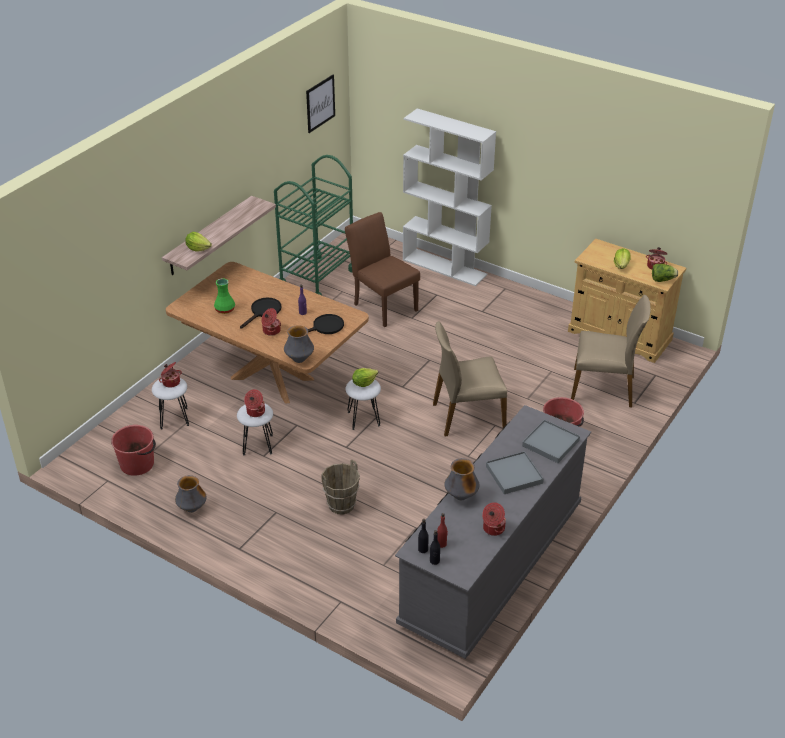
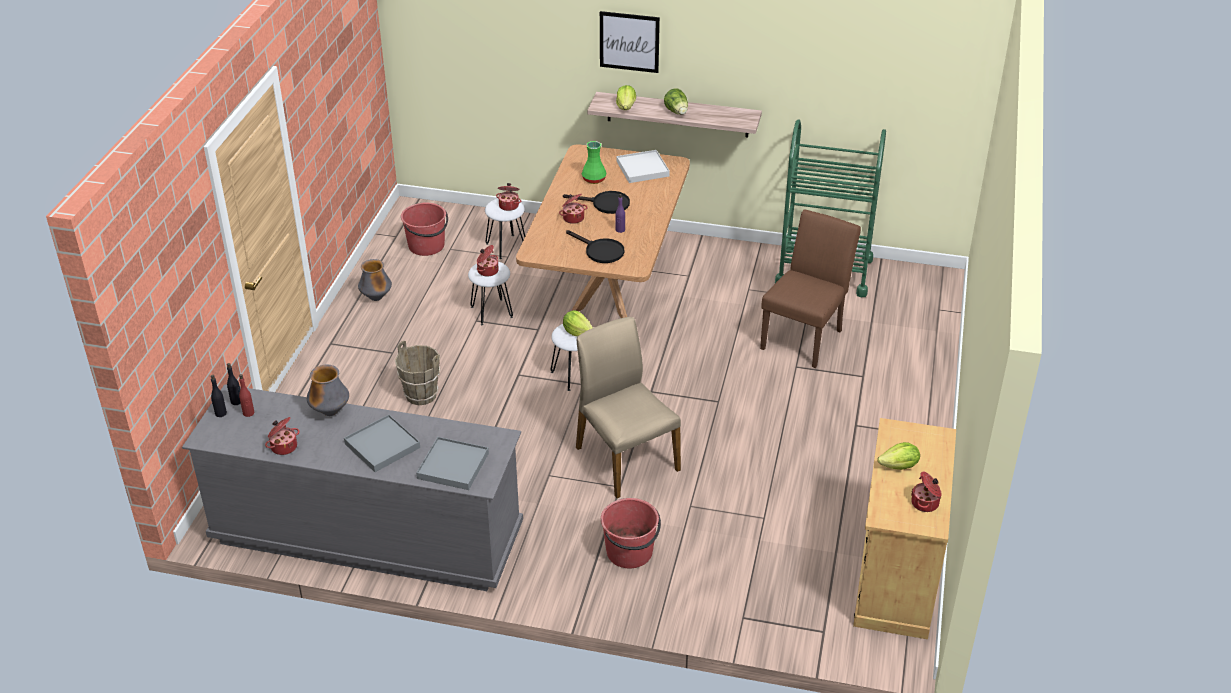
camera: 70 degrees right, 0 degrees up
(228, 284) = (642, 169): none -> white tray
(299, 359) = (531, 249): vase -> none
(320, 103) = (926, 69): picture -> picture (629, 41)
(445, 267) = (932, 369): white bookcase -> none
(603, 388) = (757, 578): beige chair -> none
(662, 280) = (892, 516): lettuce -> lettuce (677, 112)

